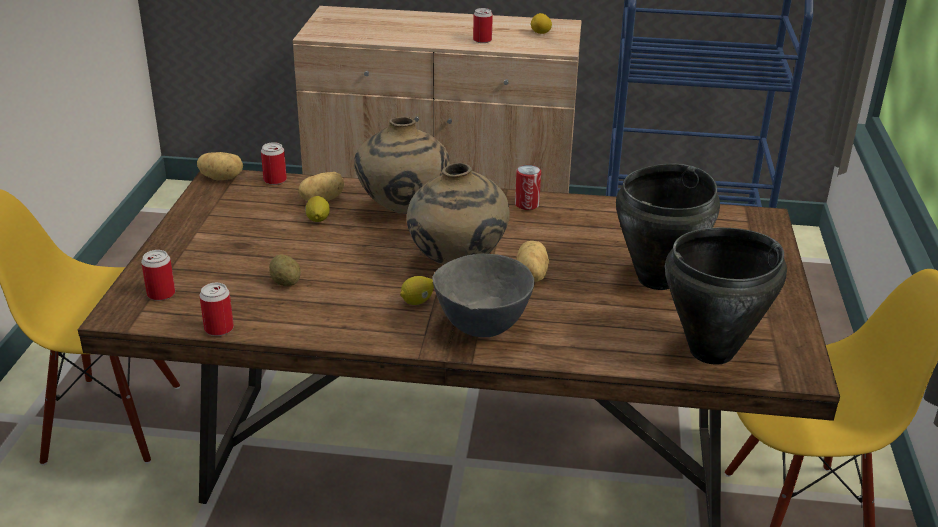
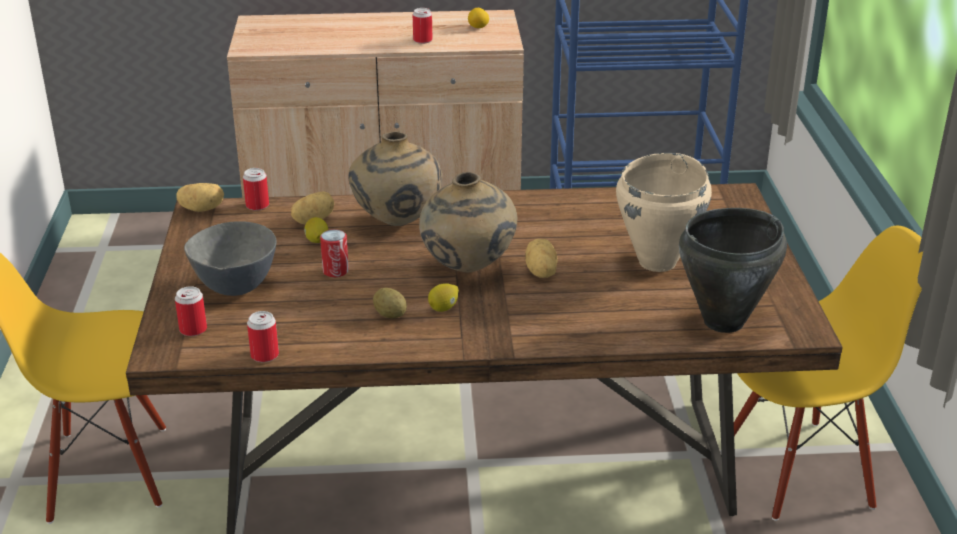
camera: 10 degrees left, 0 degrees up
(285, 282) = (310, 304): potato -> potato (390, 315)
(483, 328) = (513, 325): grey bowl -> grey bowl (236, 288)
(527, 204) = (514, 204): can -> can (335, 271)
(658, 279) = (658, 262): black cooking pot -> beige cooking pot

